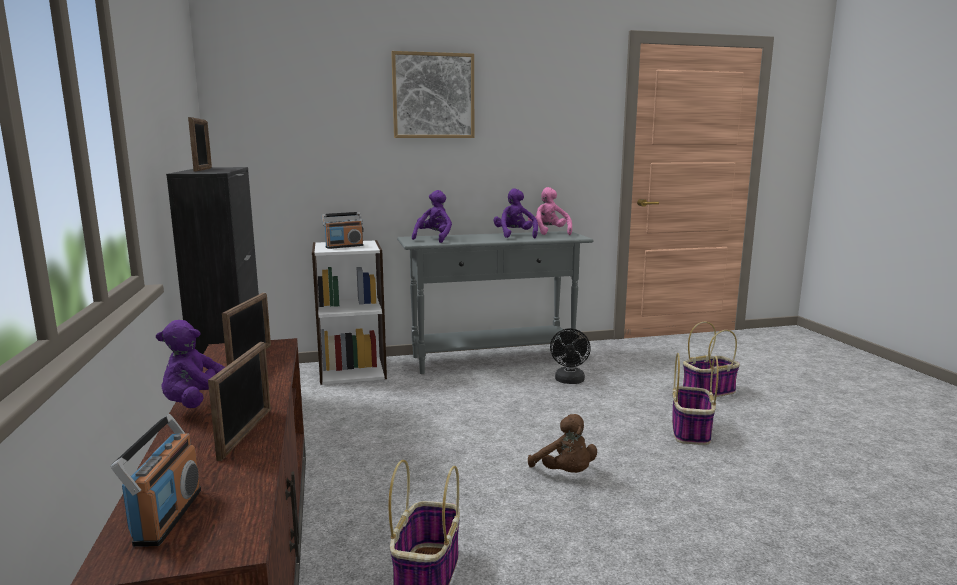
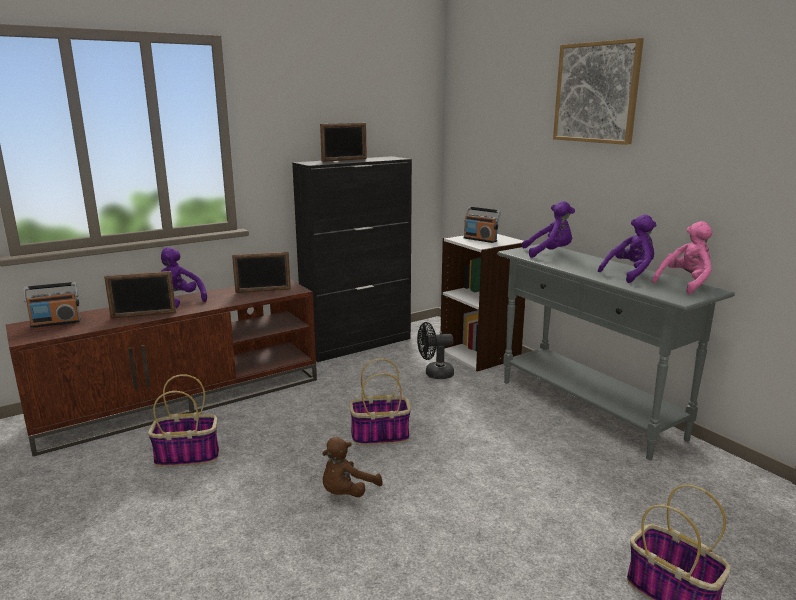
camera: 70 degrees right, 5 degrees up
(569, 381) = (577, 466): black fan -> black fan (434, 374)
(691, 431) = (504, 577): basket -> basket (379, 436)

